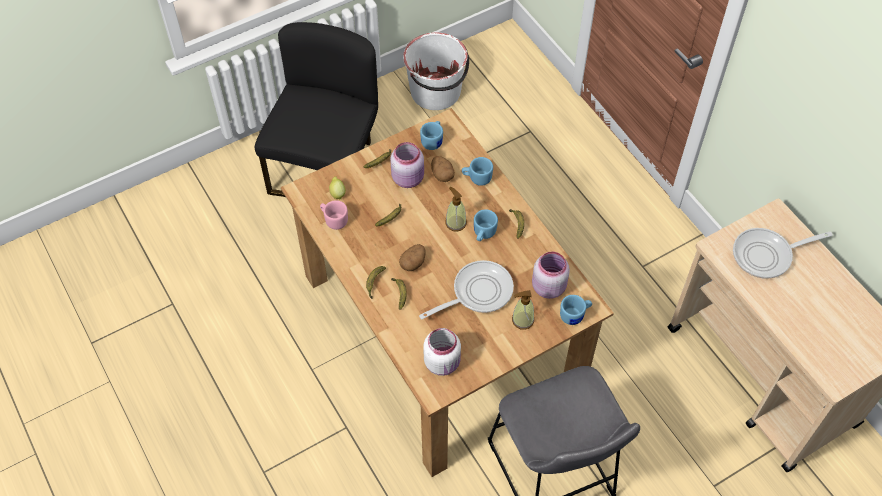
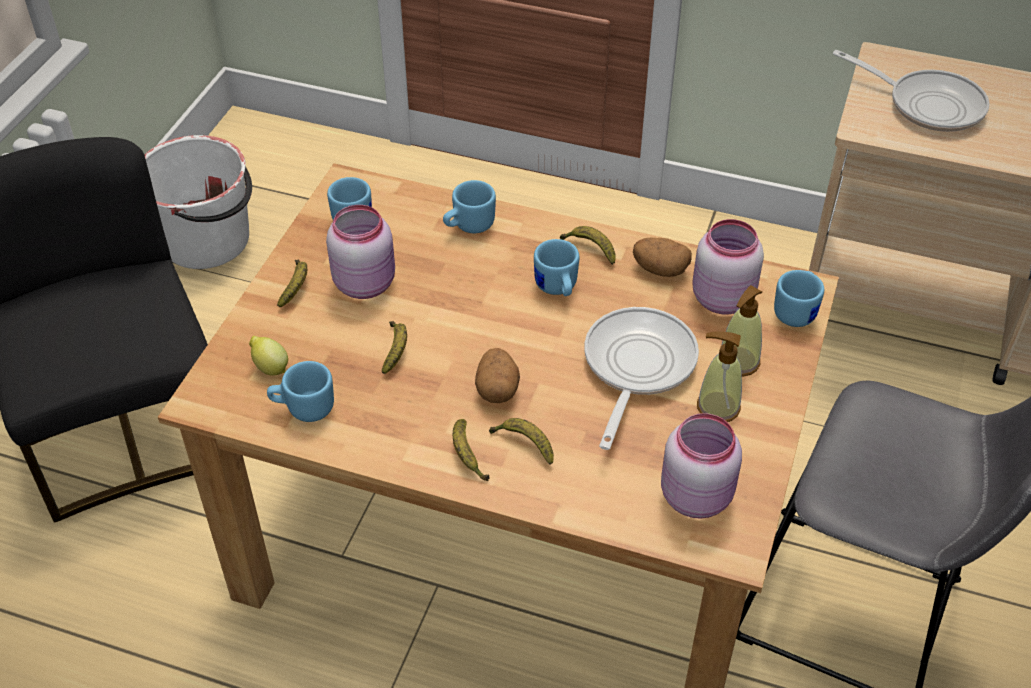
camera: 40 degrees left, 10 degrees down
(334, 220) = (303, 408): pink mug -> blue mug
(442, 174) = (412, 250): potato -> potato (660, 269)
(443, 362) = (697, 495): white jar -> pink jar
(455, 223) = (501, 298): soap dispenser -> soap dispenser (717, 407)
(766, 255) = (928, 105): frying pan -> frying pan turned 90 degrees counterclockwise

